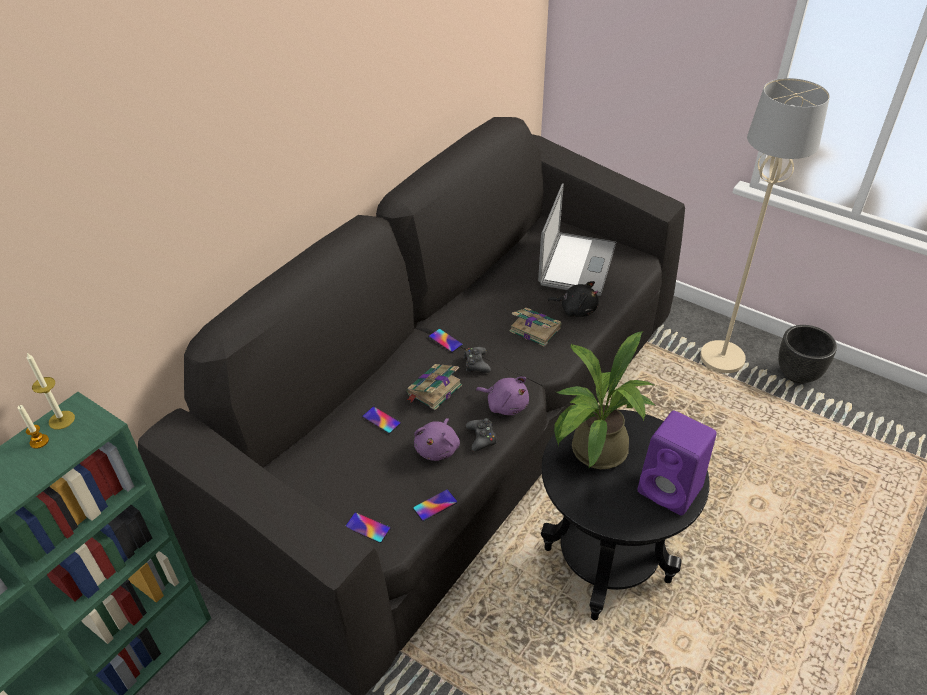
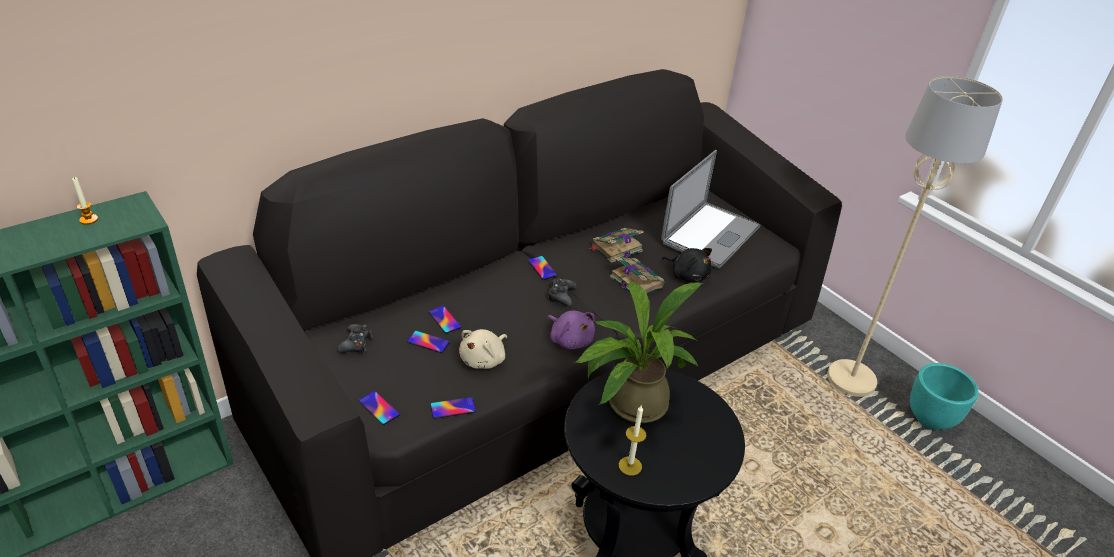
camera: 15 degrees right, 5 degrees down
(61, 420) = (117, 208): candle -> candle (630, 466)
(378, 447) = (428, 342): none -> phone
(433, 390) = (507, 307): book -> book (615, 248)
(438, 448) = (484, 359): purple plush toy -> beige plush toy
(481, 438) = (531, 362): black game controller -> black game controller (356, 343)
(672, 490) = (694, 463): purple speaker -> none
(797, 374) = (929, 418): black planter -> turquoise planter

